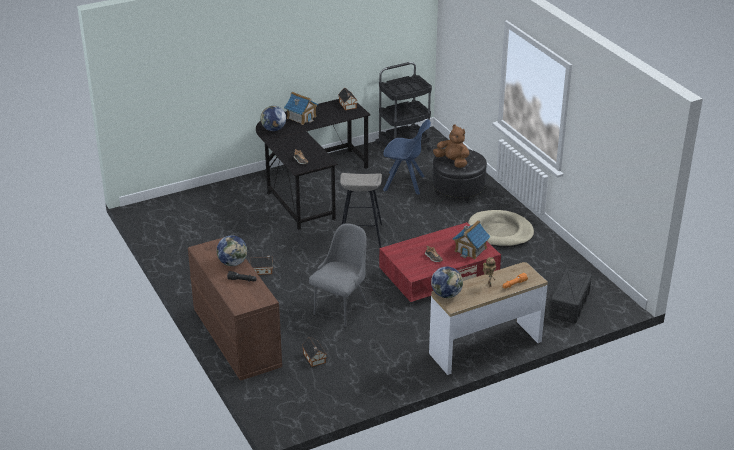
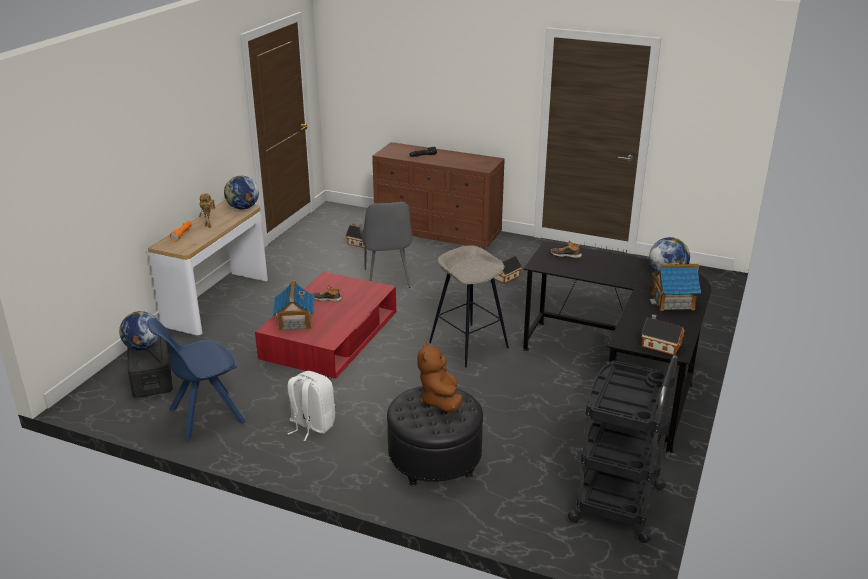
camera: 140 degrees right, 5 degrees down
(233, 263) = (450, 161): globe -> globe (142, 347)
(405, 183) = (519, 436): blue chair -> blue chair (205, 416)
(452, 162) = (440, 401): brown plush toy -> brown plush toy turned 90 degrees clockwise
(500, 232) = (311, 425): beige dog bed -> white backpack

